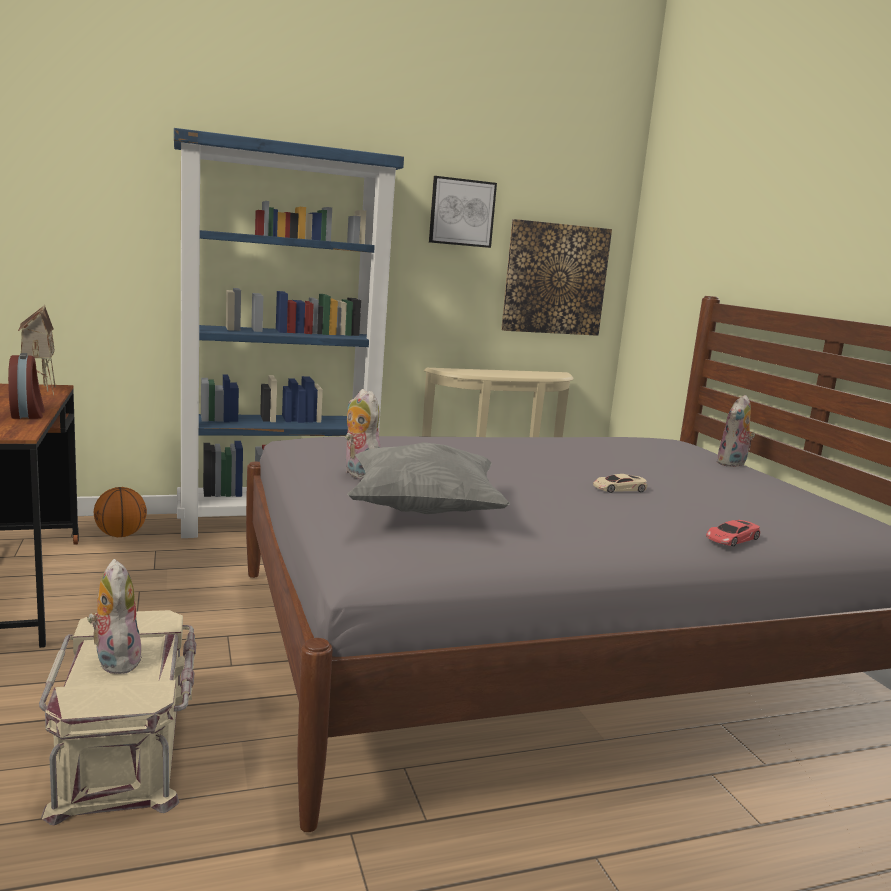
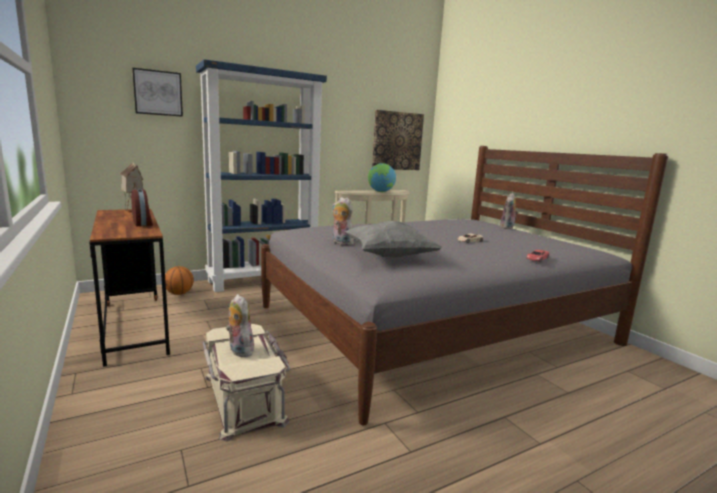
camera: 10 degrees left, 0 degrees up
(461, 212) = (350, 106): picture -> picture (158, 93)
(512, 374) = (380, 192): none -> globe

